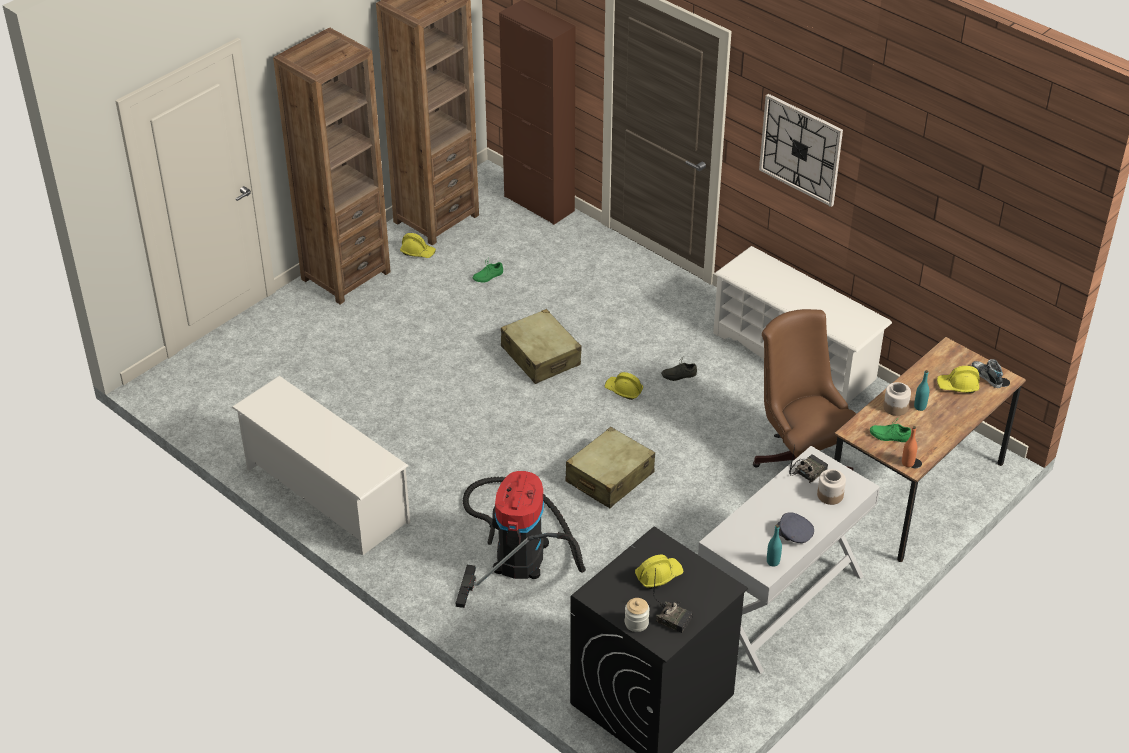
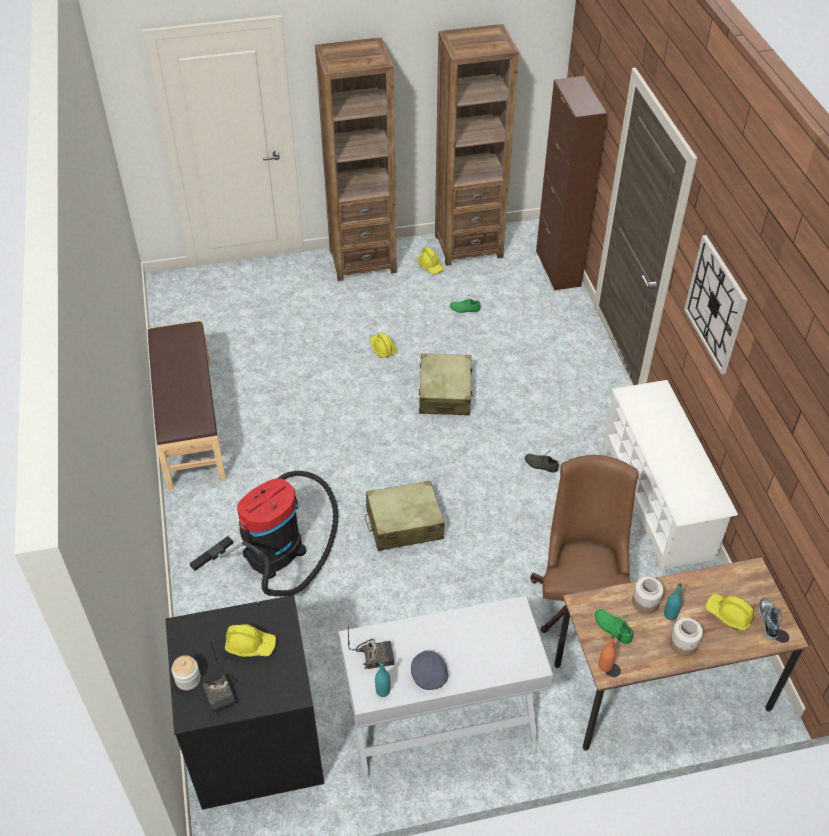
camera: 35 degrees right, 5 degrees up
(325, 495) = (189, 423): white shoe rack -> brown bench
(623, 390) = (484, 454): yellow hard hat -> yellow hard hat (382, 348)
(807, 471) = (498, 619): radio -> radio (375, 655)
(830, 495) = (497, 656): jar -> jar (683, 644)

